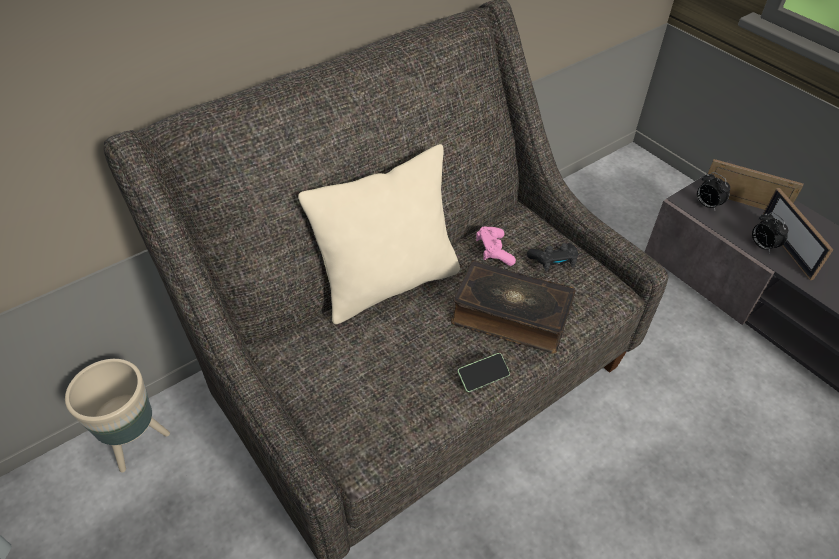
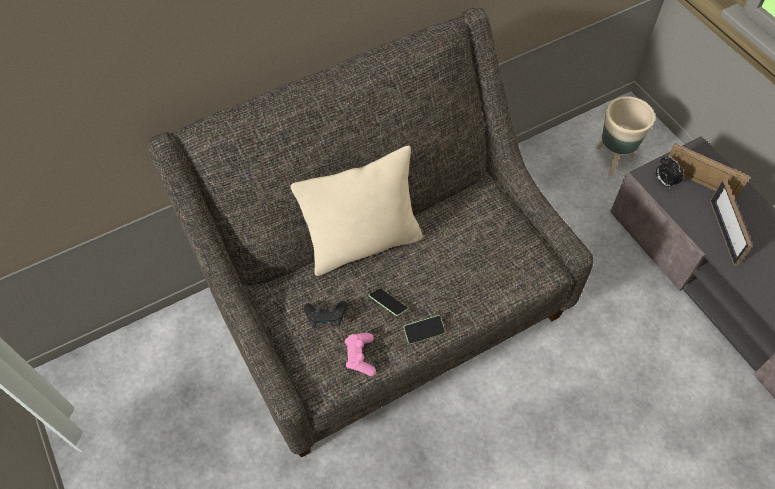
camera: 10 degrees right, 10 degrees up
(137, 442) = (164, 339): beige planter -> beige planter (613, 159)
(431, 348) = (388, 304): none -> phone
(494, 251) = (454, 222): pink game controller -> pink game controller (360, 357)
(510, 315) = (456, 282): book -> none
(553, 262) = (502, 237): black game controller -> black game controller (326, 317)
(761, 246) = (701, 228): alarm clock -> none

